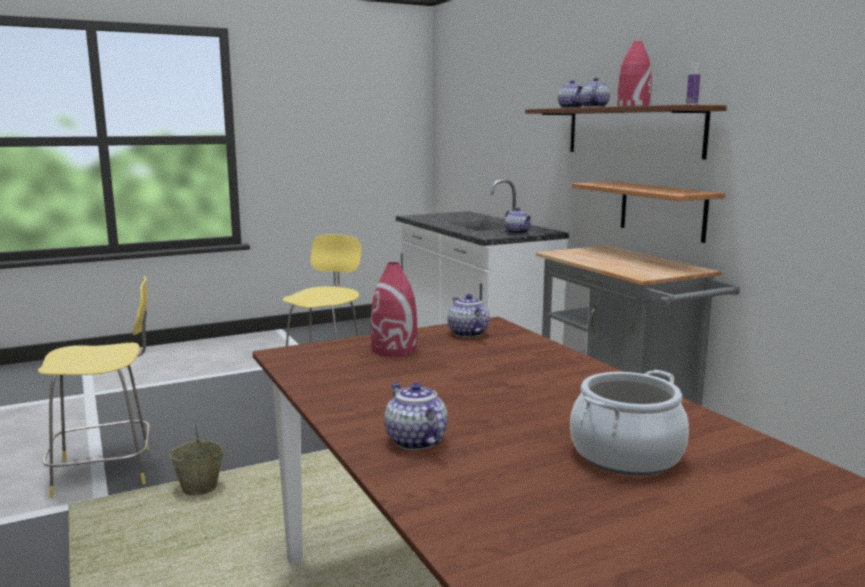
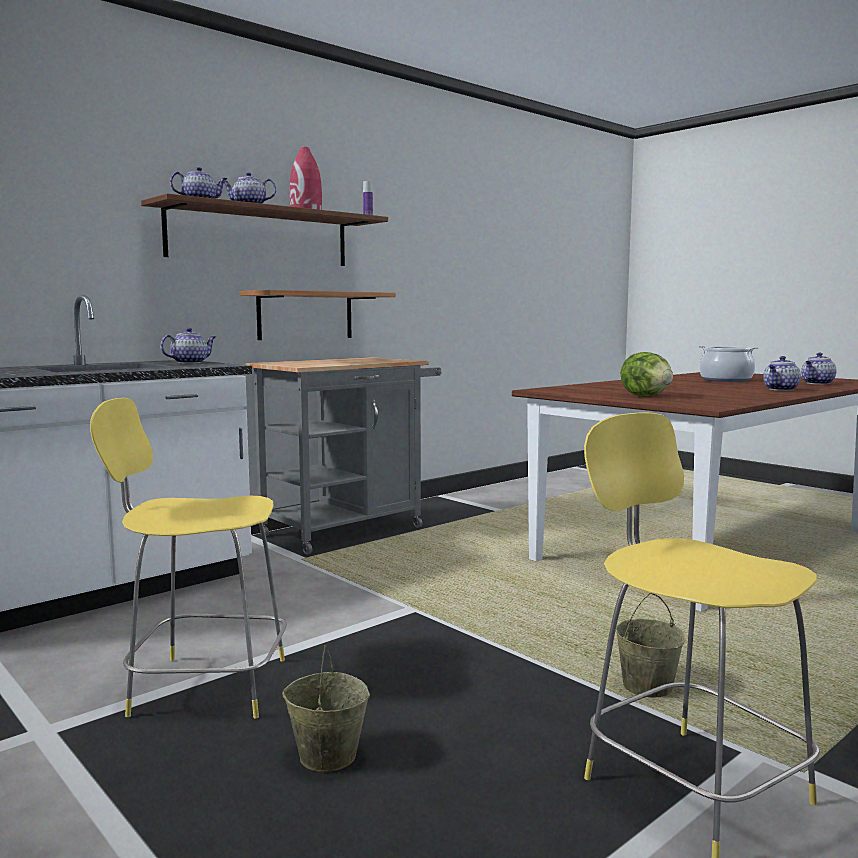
camera: 105 degrees left, 5 degrees down
(234, 402) = (326, 756): none -> beige bucket
(394, 349) = (646, 396): red vase -> lettuce
(467, 333) = (576, 391): teapot -> teapot (817, 383)

